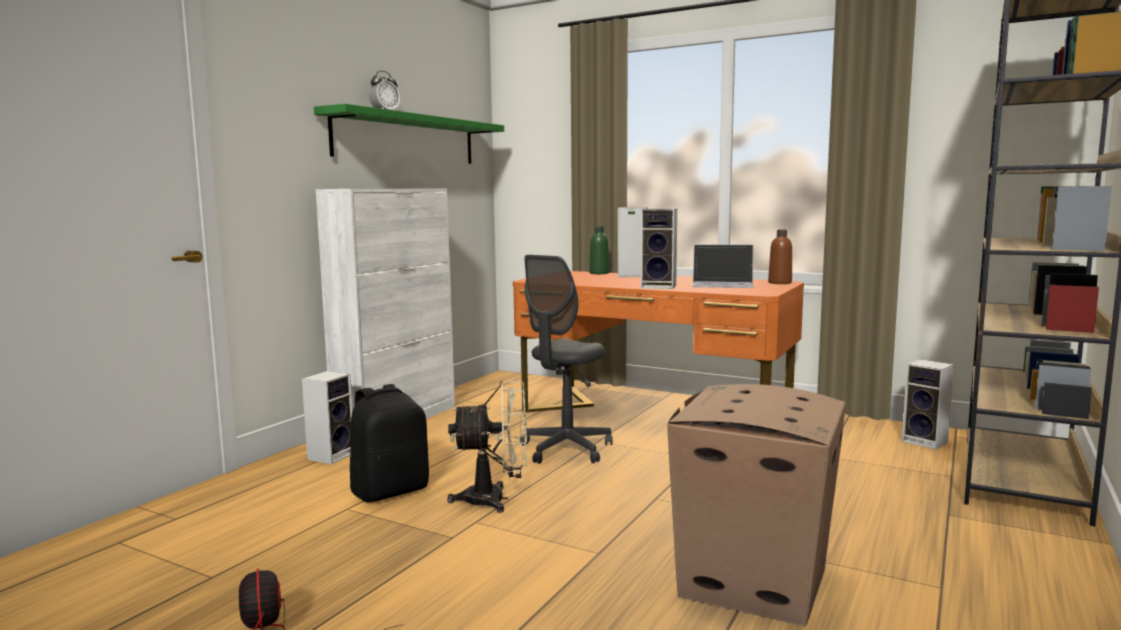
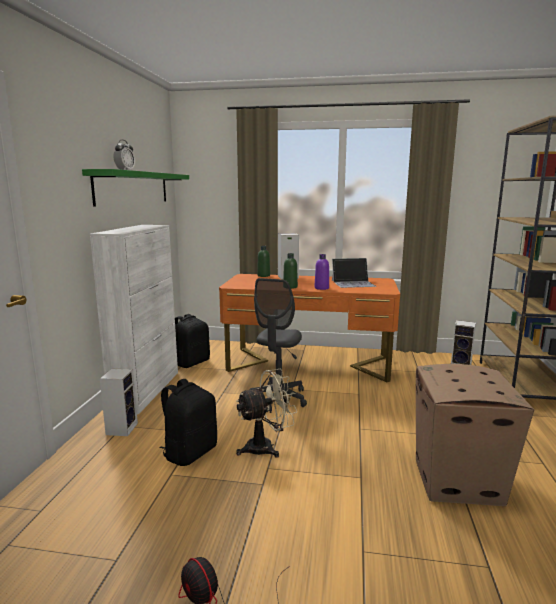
camera: 20 degrees left, 5 degrees up
(483, 397) = (191, 362): none -> black backpack
(614, 284) = (290, 287): none -> green bottle
(660, 286) = (321, 288): speaker -> purple bottle
(780, 283) = (382, 280): brown bottle -> none

